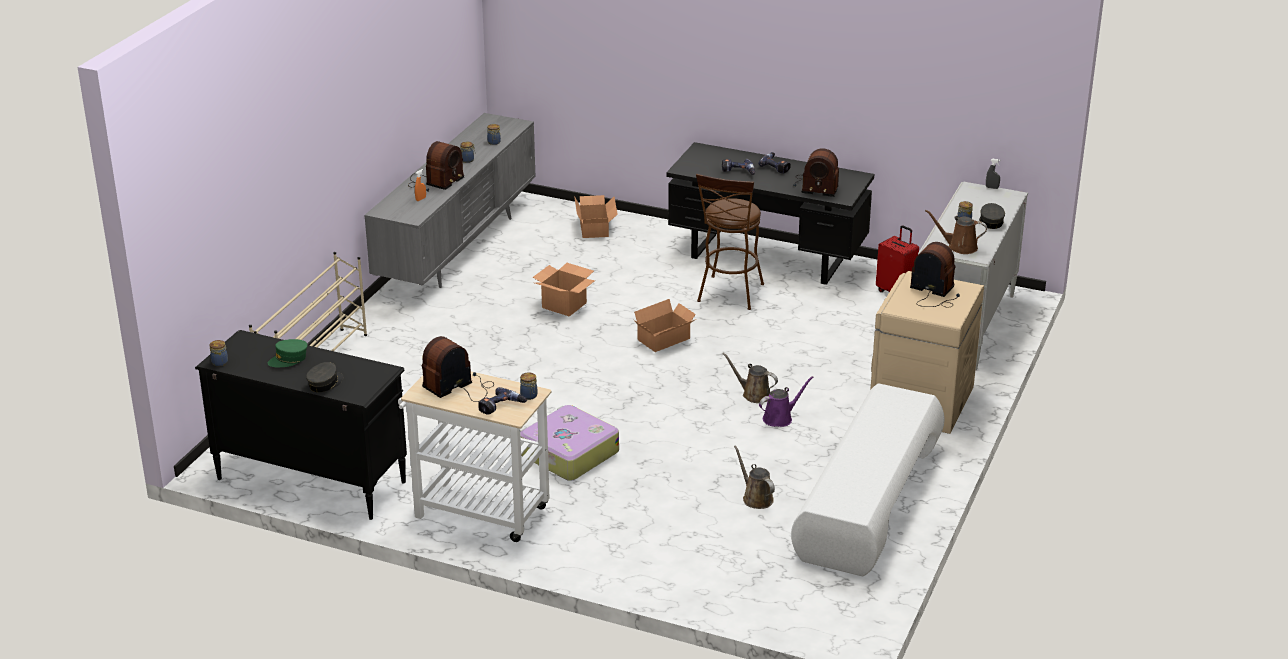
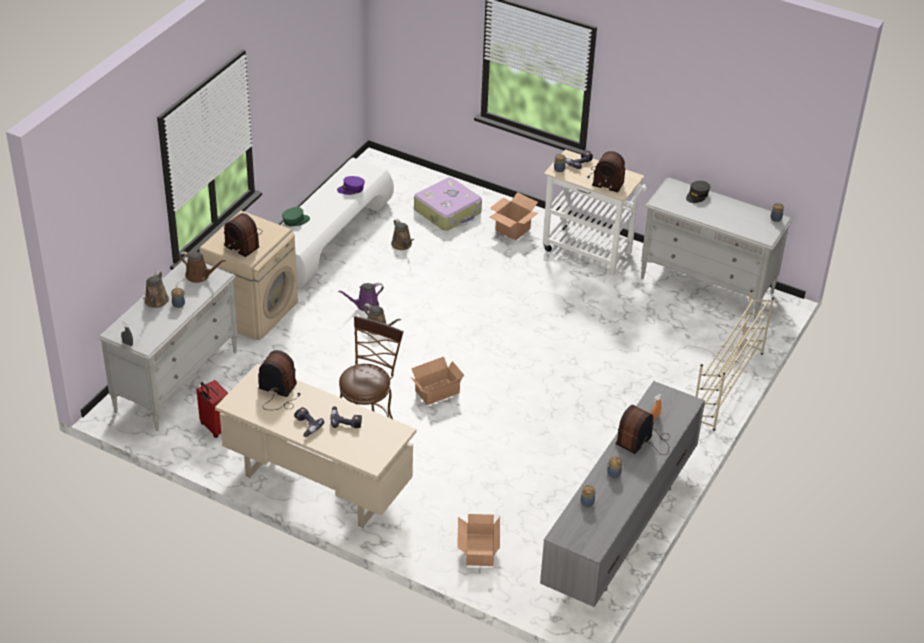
camera: 175 degrees left, 10 degrees up
(288, 359) = (727, 217): green cap -> green cap (295, 220)
(311, 479) = (707, 286): black dresser -> white dresser
(459, 387) = (605, 179): radio -> radio turned 60 degrees clockwise
(563, 305) = (519, 440): cardboard box -> cardboard box (513, 229)
(568, 454) = (526, 290): suitcase -> suitcase (448, 211)
(768, 258) = (316, 485): black desk -> beige desk
(846, 473) = (351, 189): none -> purple cap
(991, 221) = (156, 302): grey cap -> brown watering can

